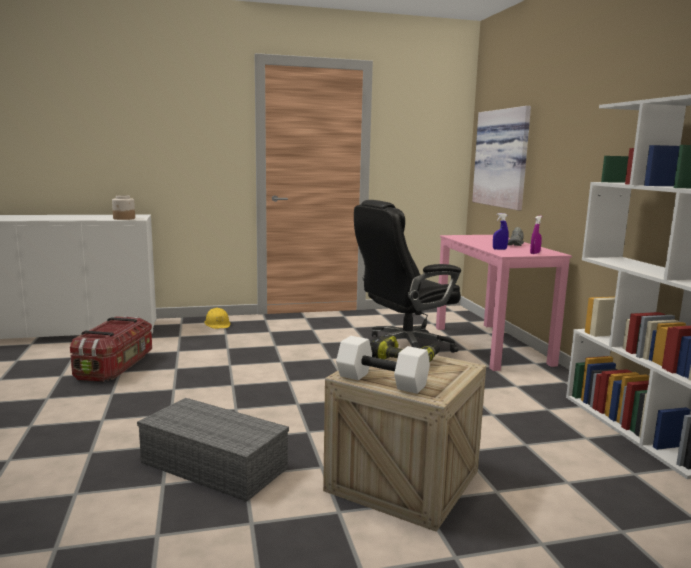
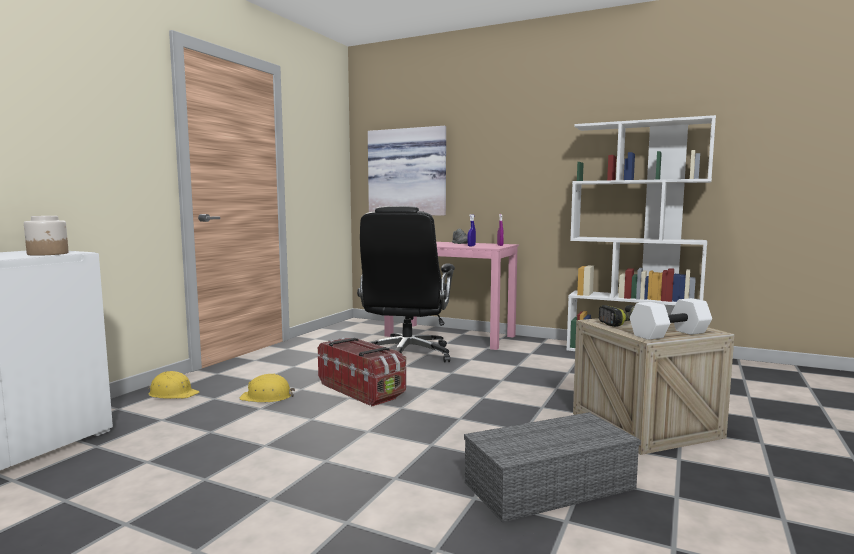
camera: 50 degrees left, 5 degrees down
(116, 366) = (178, 477): storage box -> storage box (362, 390)
(247, 343) = (267, 397): none -> yellow hard hat

